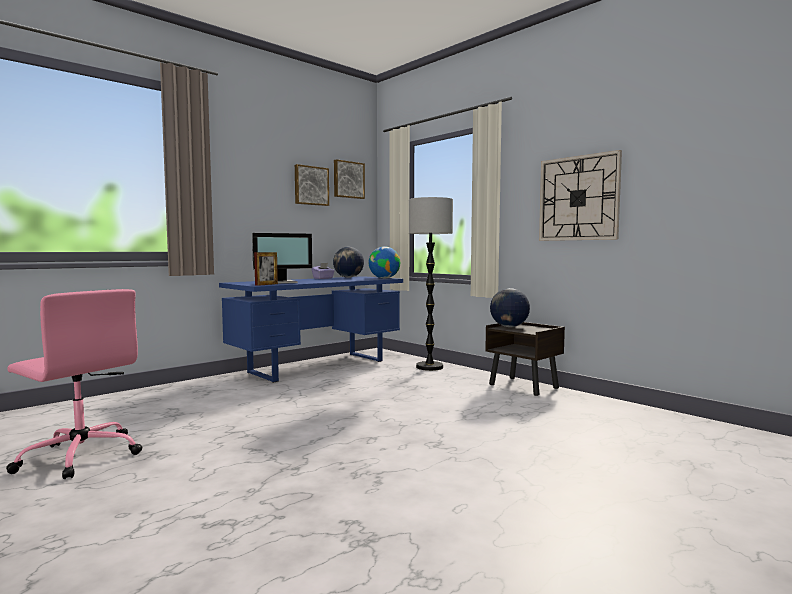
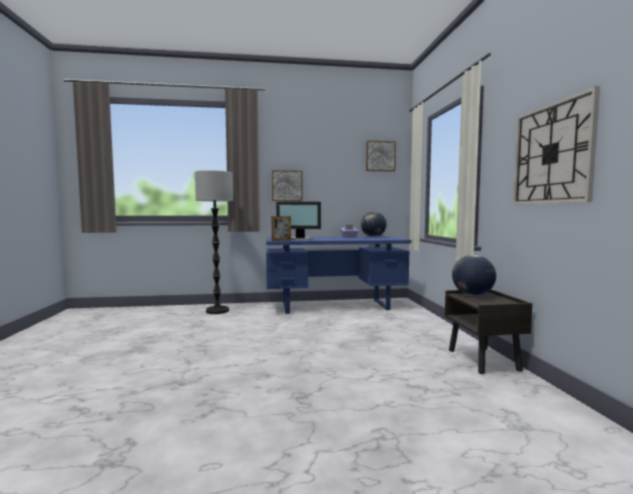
camera: 35 degrees right, 0 degrees up
(80, 455) = (115, 340): pink office chair -> none
(311, 185) = (344, 163): picture -> picture (287, 186)
(384, 278) = (396, 239): globe -> none
(430, 367) = (421, 322): floor lamp -> floor lamp (217, 311)

